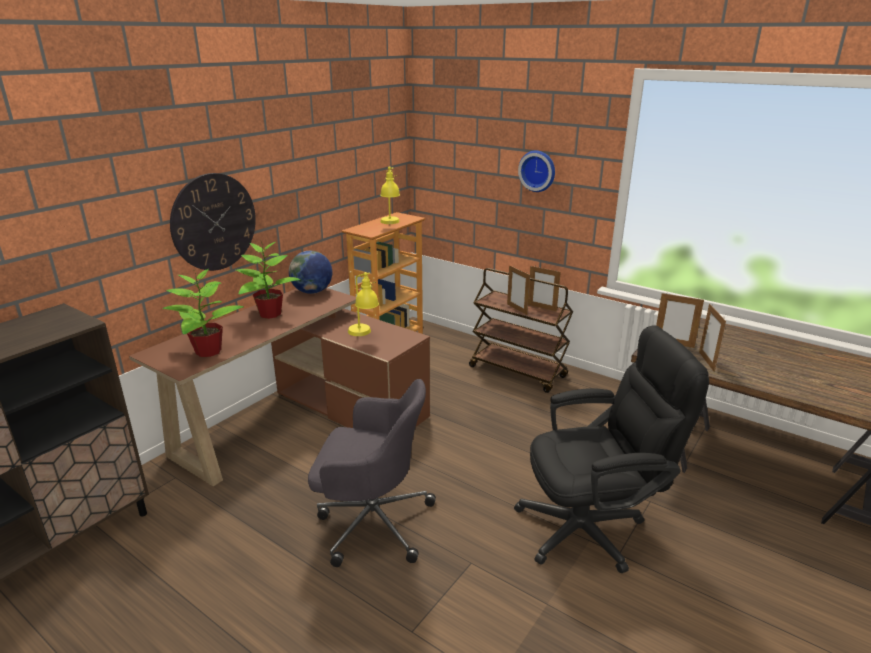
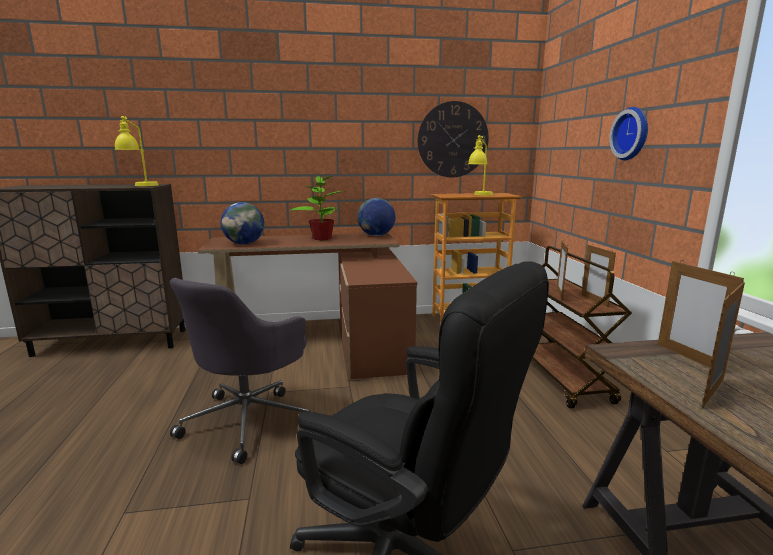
camera: 45 degrees right, 10 degrees down
(207, 351) = (244, 243): potted plant -> globe
(214, 222) = (300, 157): wall clock -> wall clock (453, 140)
(364, 335) = (371, 269): yellow table lamp -> yellow table lamp (140, 186)
(372, 521) = (249, 420): grey office chair -> grey office chair turned 60 degrees clockwise

